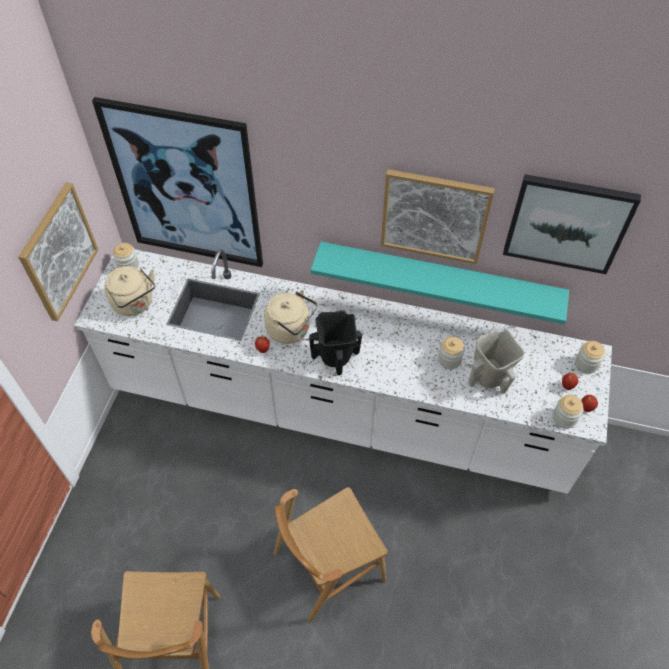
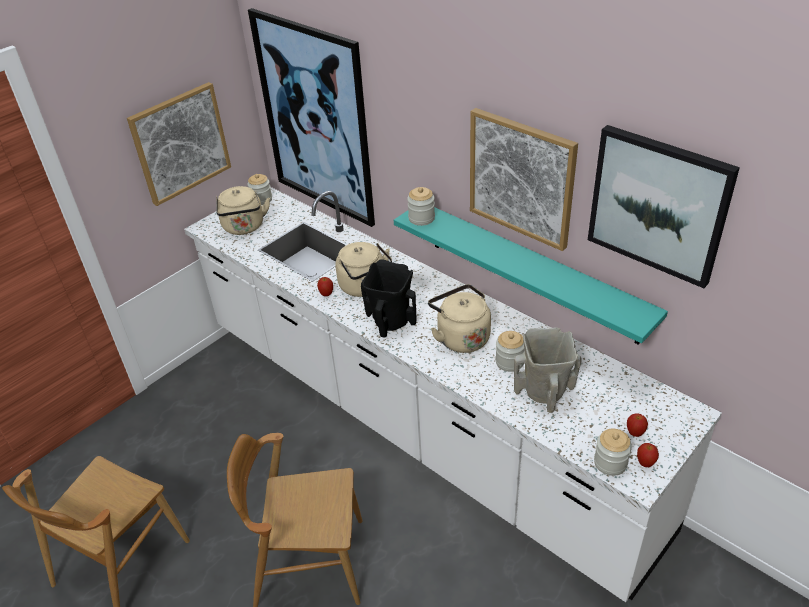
camera: 30 degrees right, 15 degrees down
(399, 350) = (461, 337): none -> beige kettle
(586, 364) = (675, 419): jar -> jar (421, 218)

